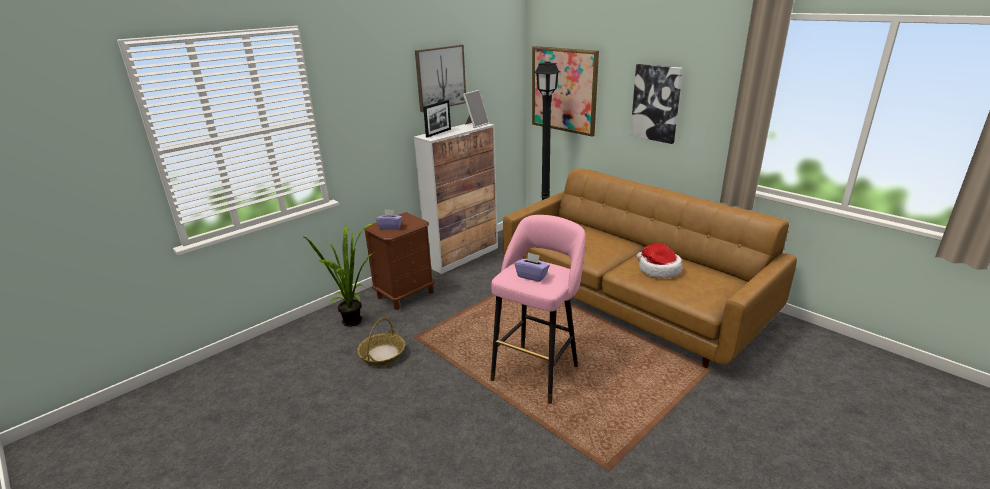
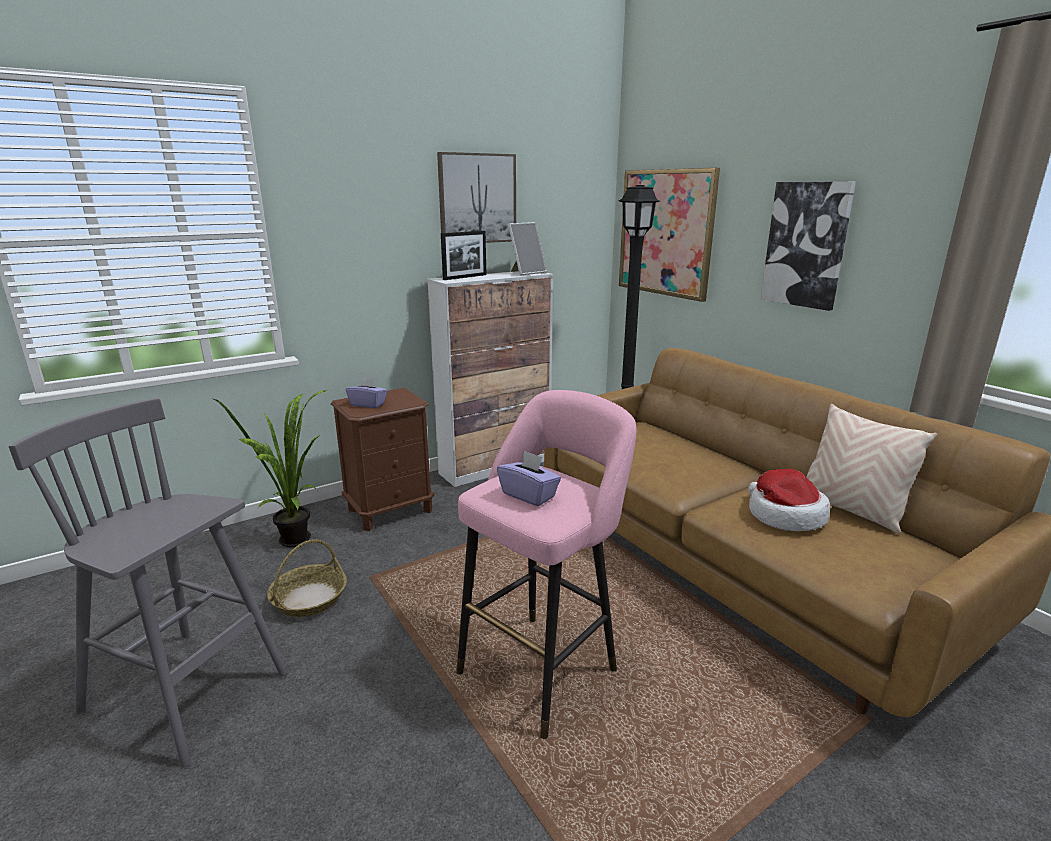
camera: 10 degrees right, 5 degrees down
(340, 414) = (188, 693): none -> grey stool
(692, 262) = (850, 510): none -> beige pillow

